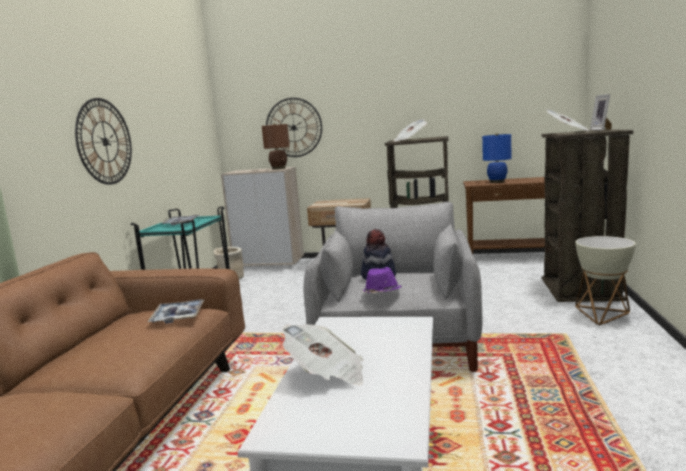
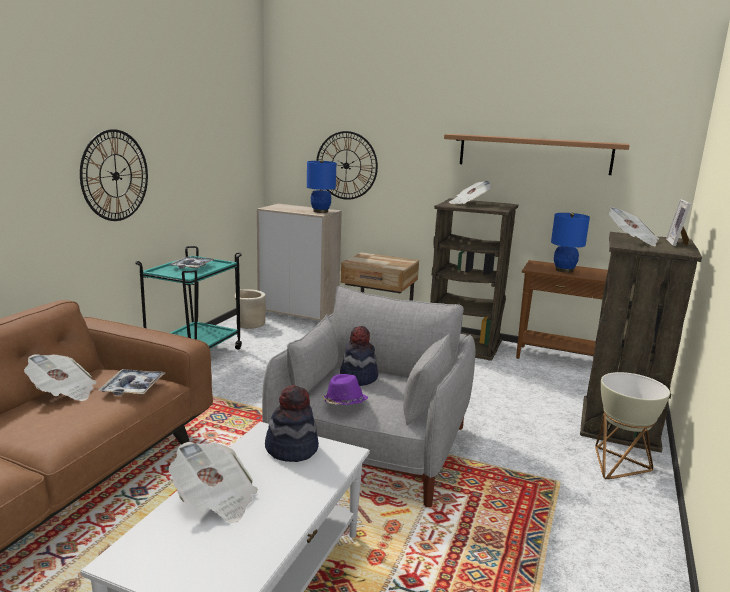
camera: 10 degrees right, 5 degrees up
(110, 331) = (63, 392): none -> newspaper
(278, 168) = (320, 211): brown table lamp -> blue table lamp
(365, 328) = (291, 449): none -> hat
(454, 93) = (534, 154): none -> shelf

